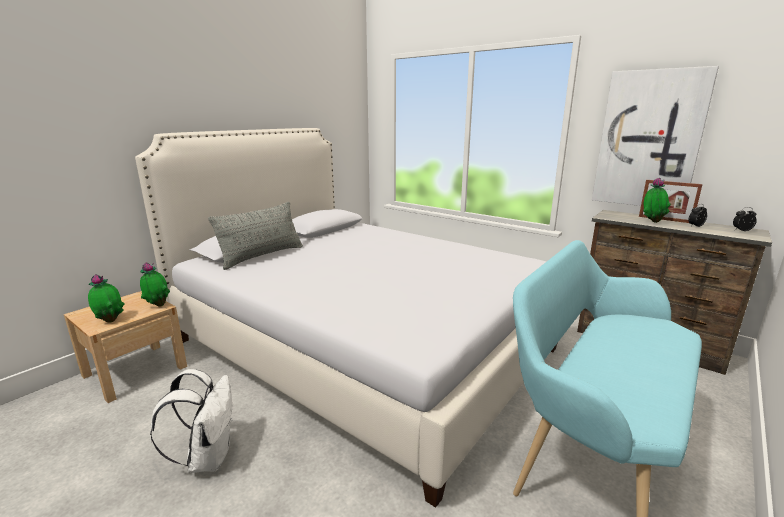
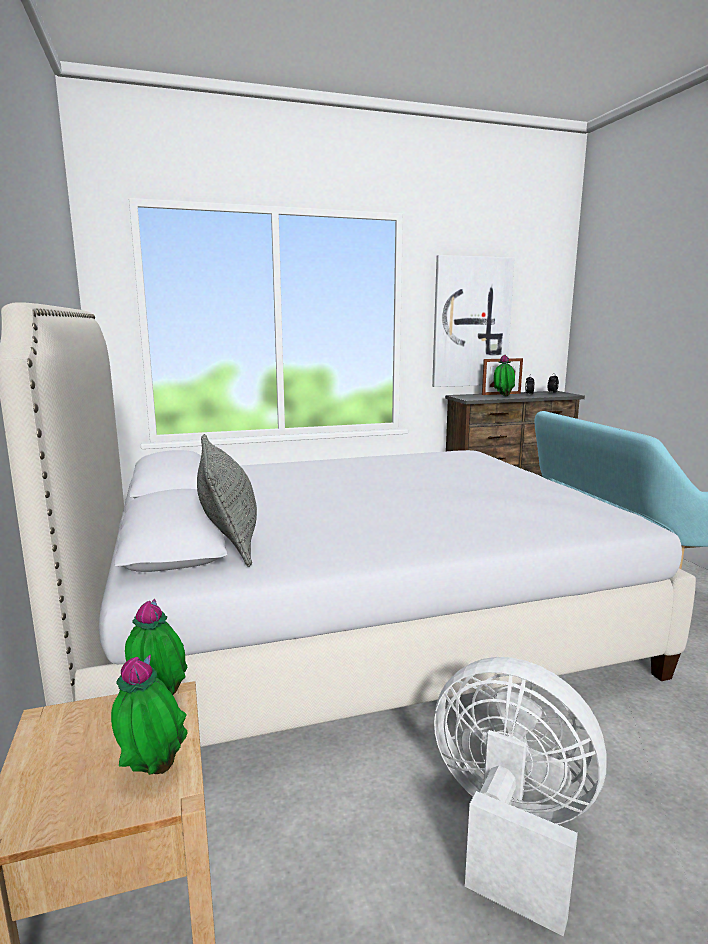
camera: 55 degrees left, 5 degrees down
(208, 457) = (509, 828): white backpack -> white fan

